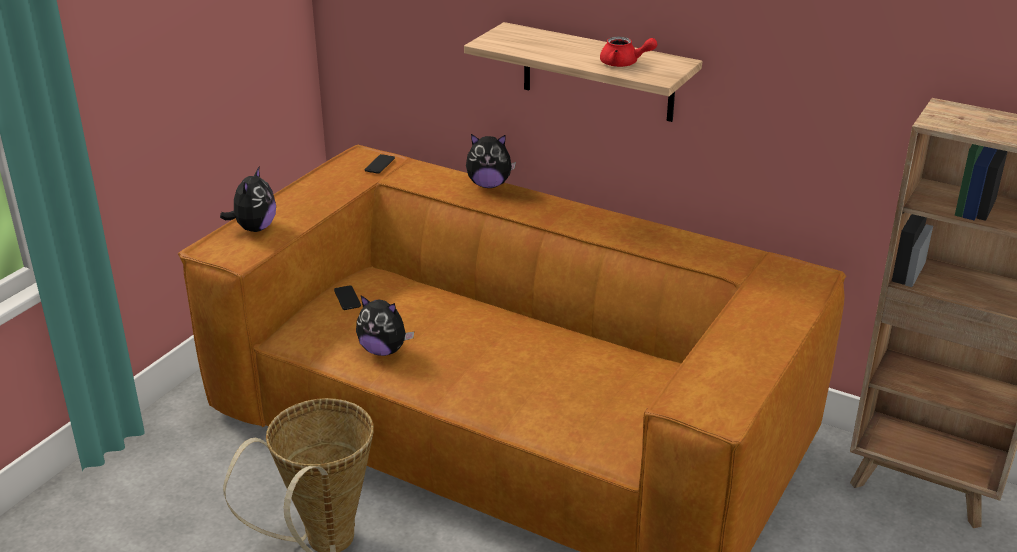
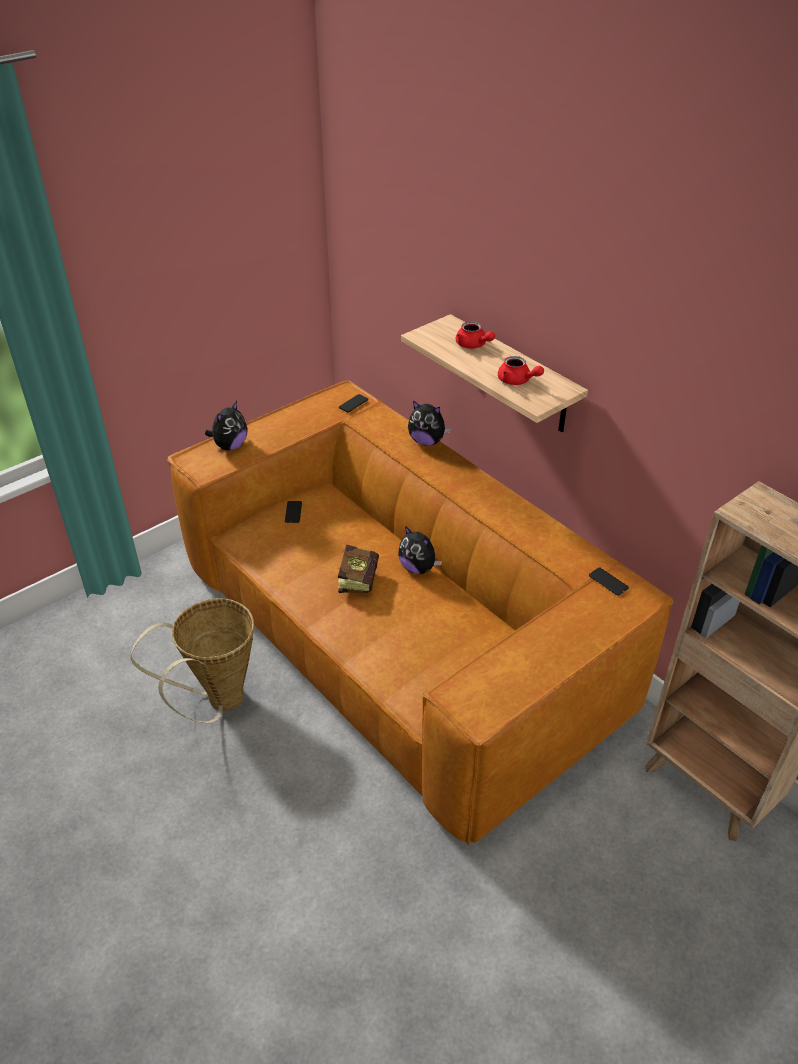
camera: 20 degrees right, 10 degrees up
(383, 350) = (296, 566): plush toy -> plush toy (418, 568)
(468, 345) = (359, 578): none -> book
(552, 43) = (473, 345): none -> red teapot
(771, 270) = (608, 582): none -> phone

